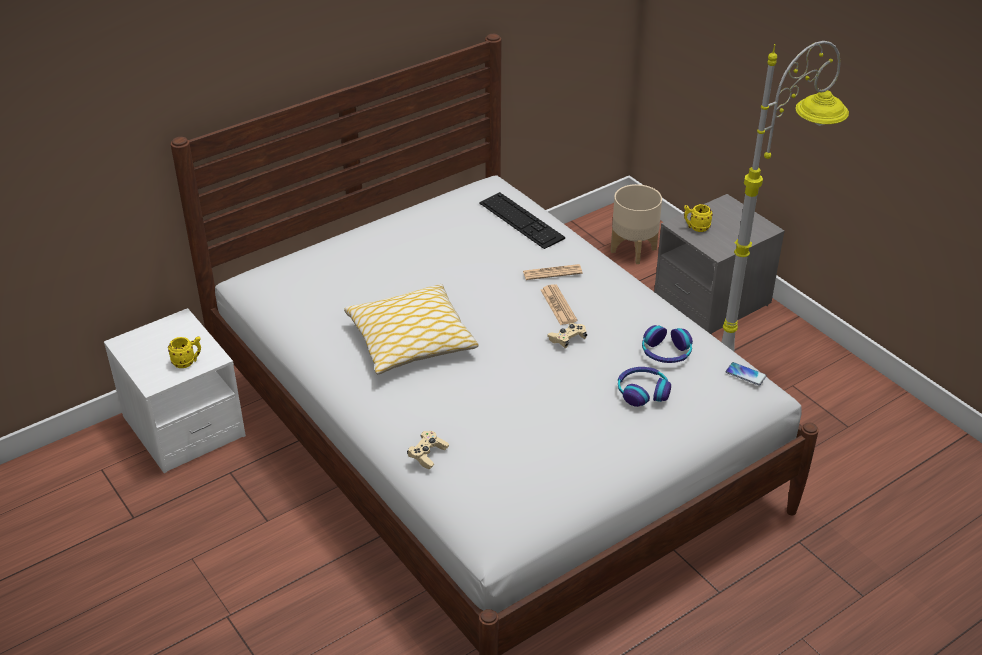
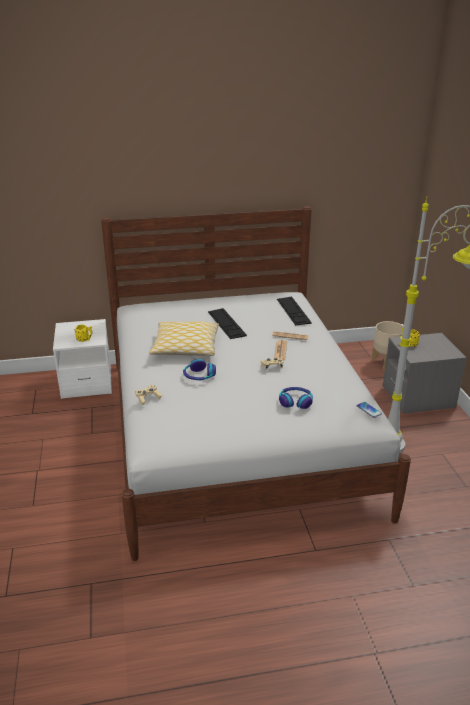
camera: 25 degrees right, 10 degrees down
(438, 275) = (226, 323): none -> keyboard
(666, 352) = (326, 387): headphones -> headphones (199, 376)

